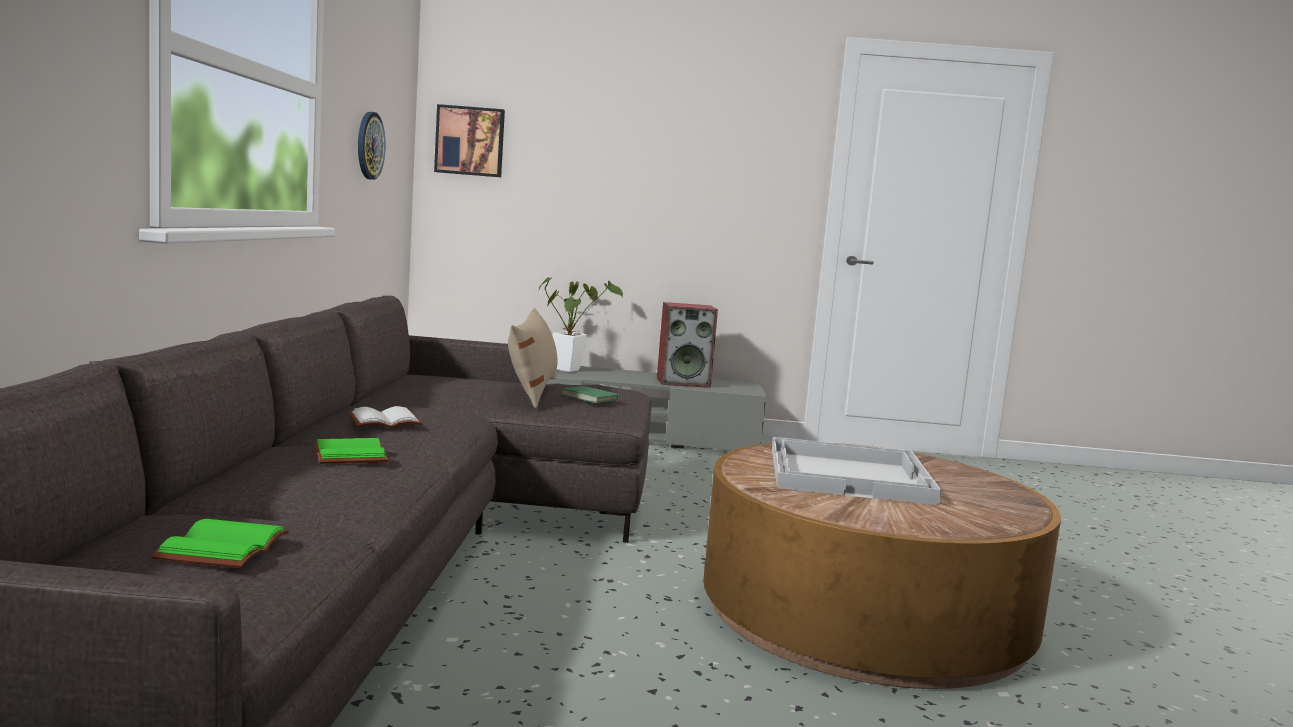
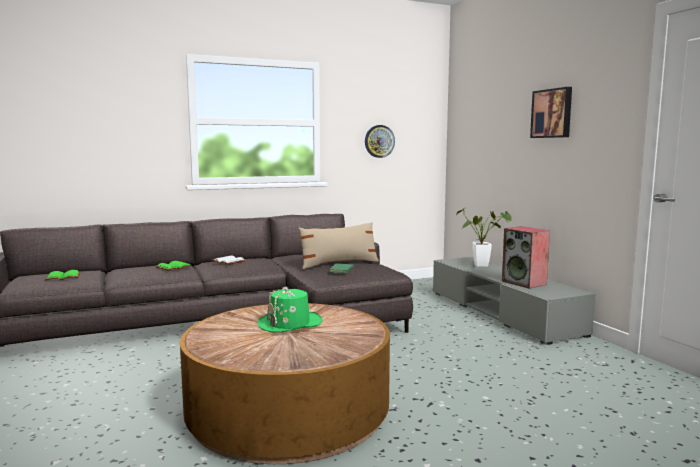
camera: 65 degrees right, 0 degrees up
(470, 141) = (463, 130): picture -> picture (552, 113)
(849, 475) = (290, 324): white tray -> green hat

